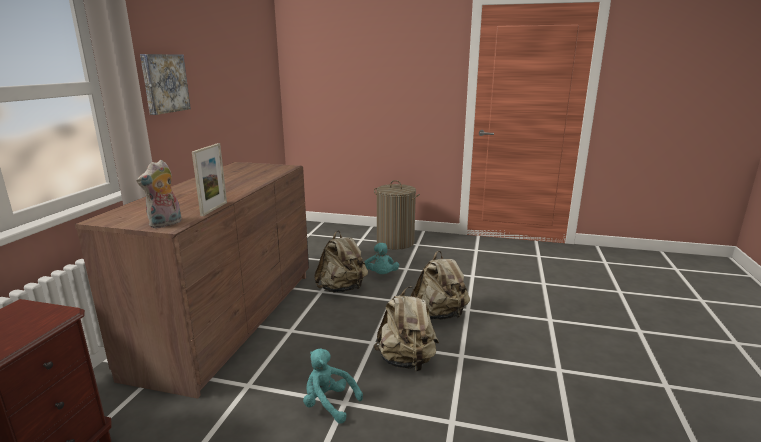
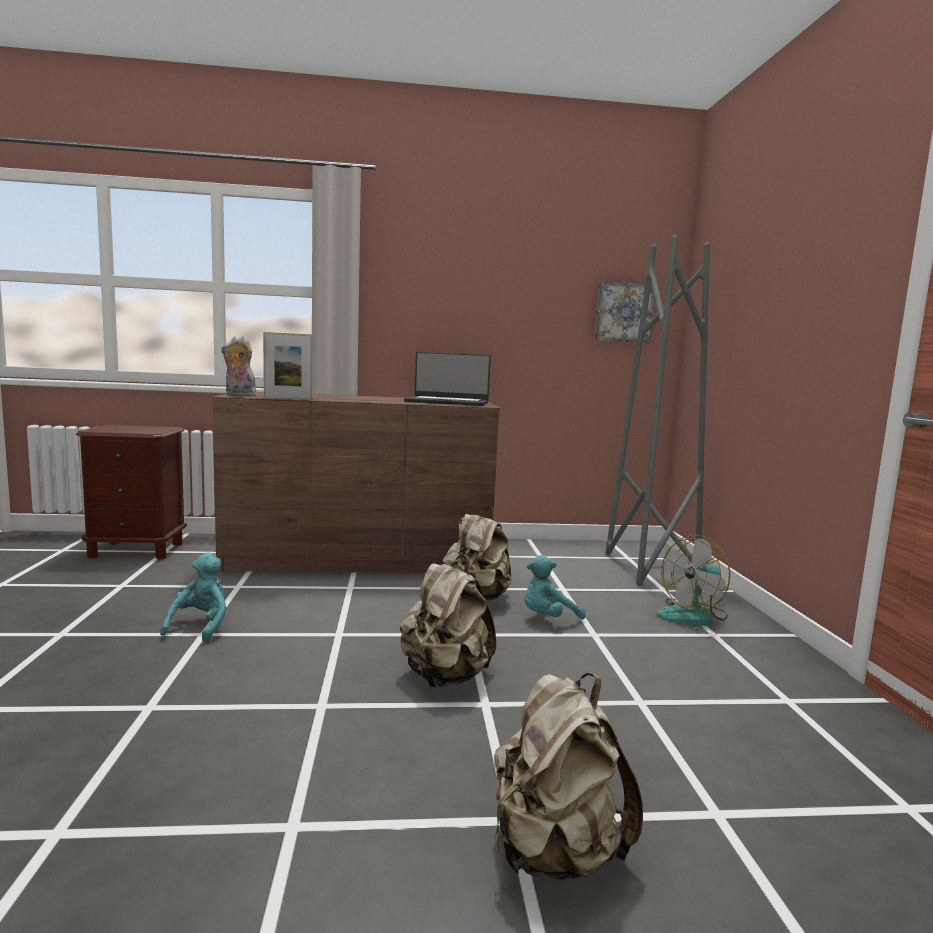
camera: 70 degrees right, 10 degrees down
(164, 83) = (419, 299): picture -> picture (623, 312)
(254, 171) = (447, 402): none -> laptop
(331, 234) = (648, 569): none -> grey clothes rack
(395, 242) = (693, 615): laundry basket -> fan
(406, 361) = (296, 662): beige backpack -> beige backpack (554, 852)

